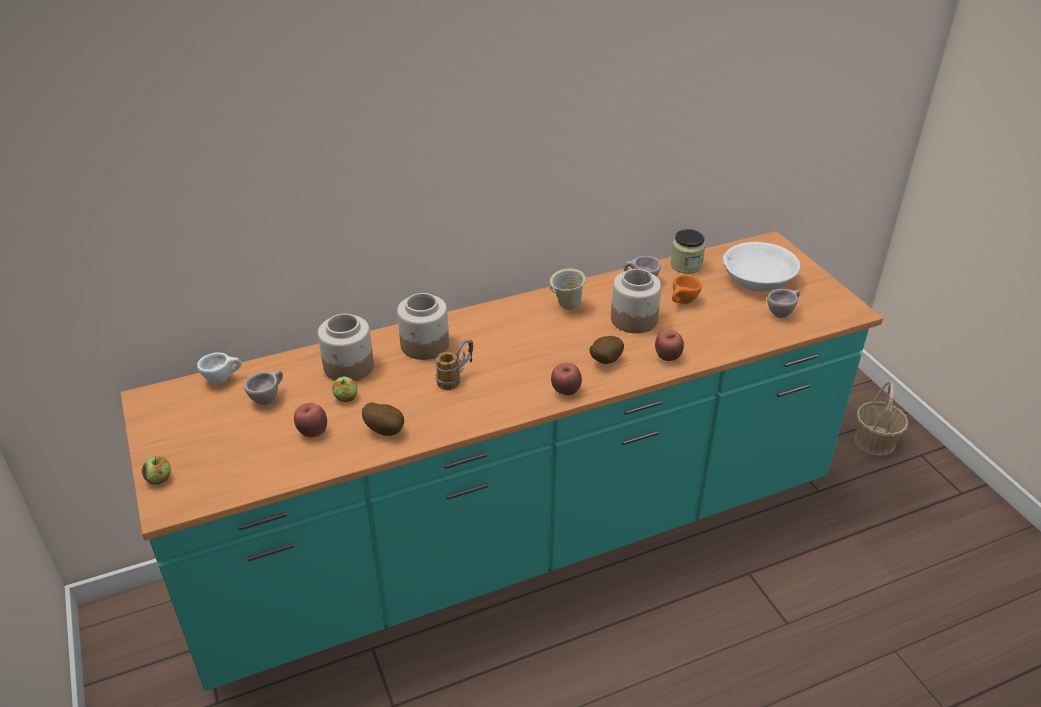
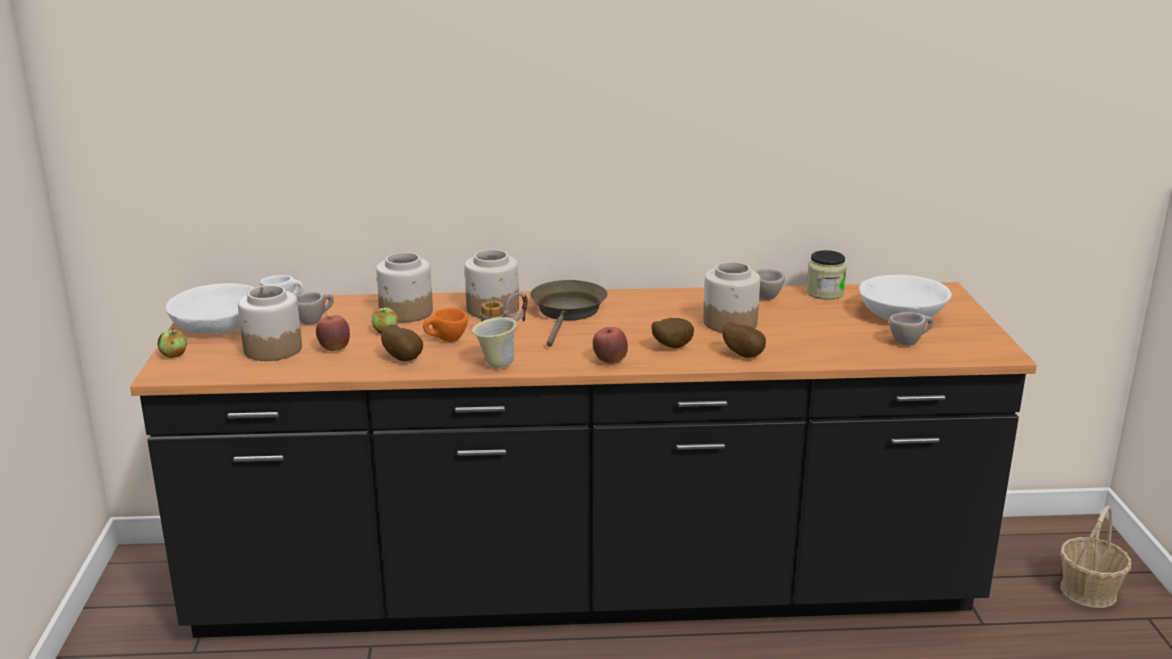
camera: 20 degrees right, 15 degrees down
(176, 426) = (218, 325): none -> white bowl
(253, 447) = (272, 349): none -> jar
(493, 335) = (568, 312): none -> brown frying pan
(520, 539) = (586, 589): turquoise counter -> black counter
(566, 307) = (663, 304): beige mug -> beige mug (495, 365)
(667, 357) = (744, 355): apple -> potato
(682, 303) = (796, 319): orange cup -> orange cup (446, 341)

